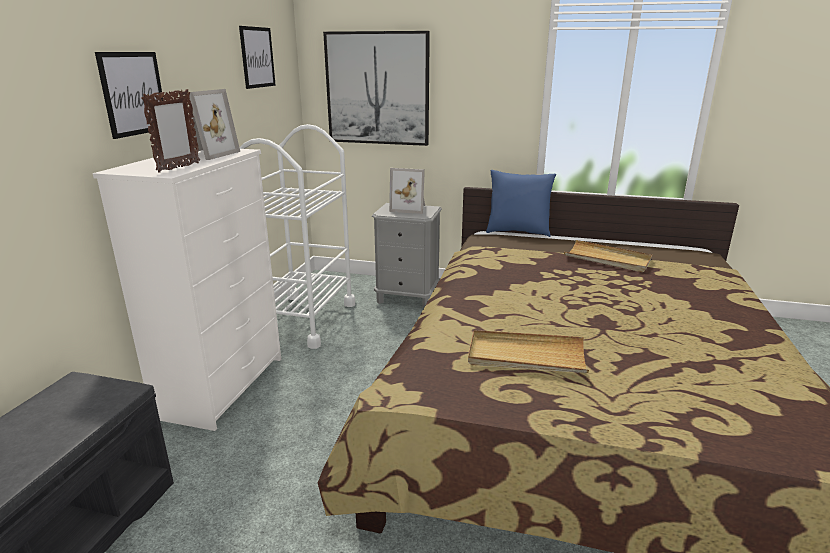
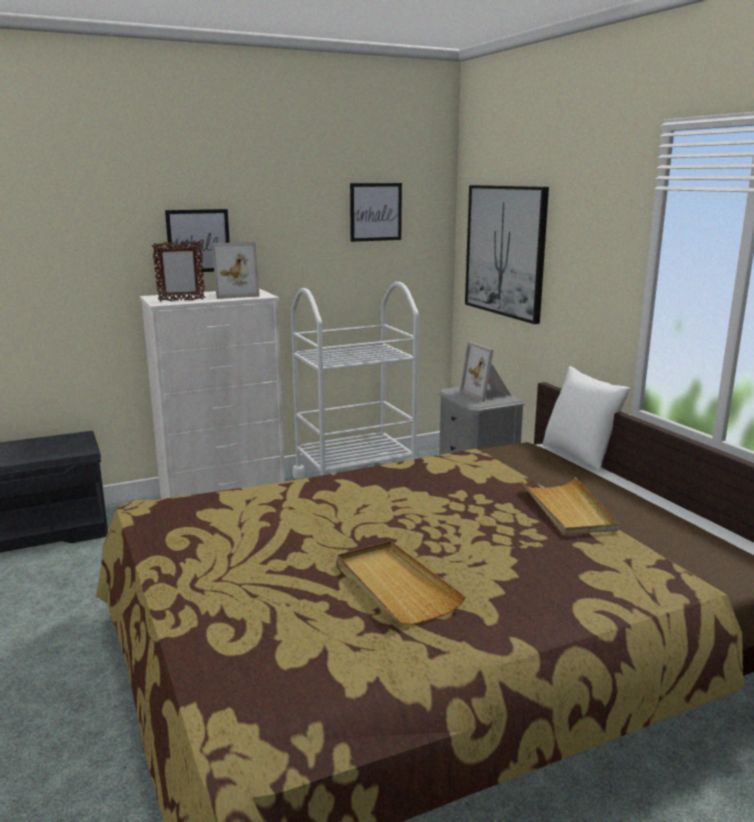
camera: 50 degrees right, 5 degrees down
(517, 232) = (579, 456): blue pillow -> white pillow
(526, 356) = (251, 529): beige tray -> beige tray (395, 585)

